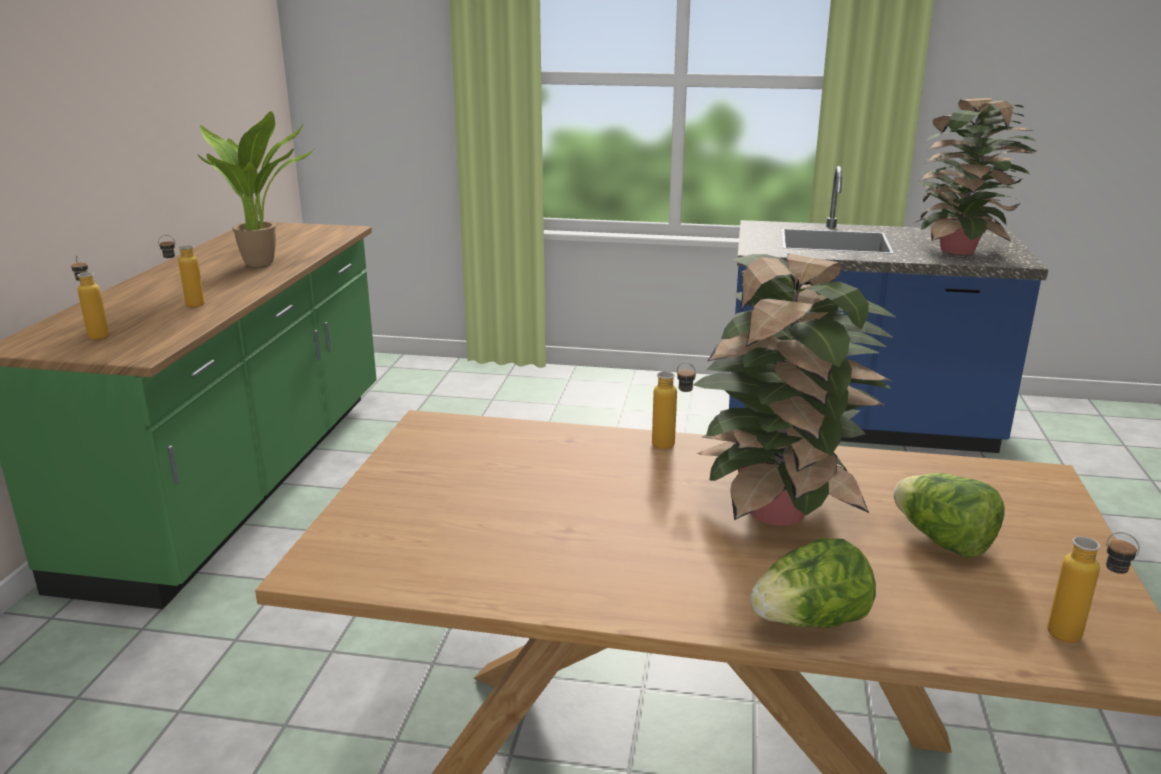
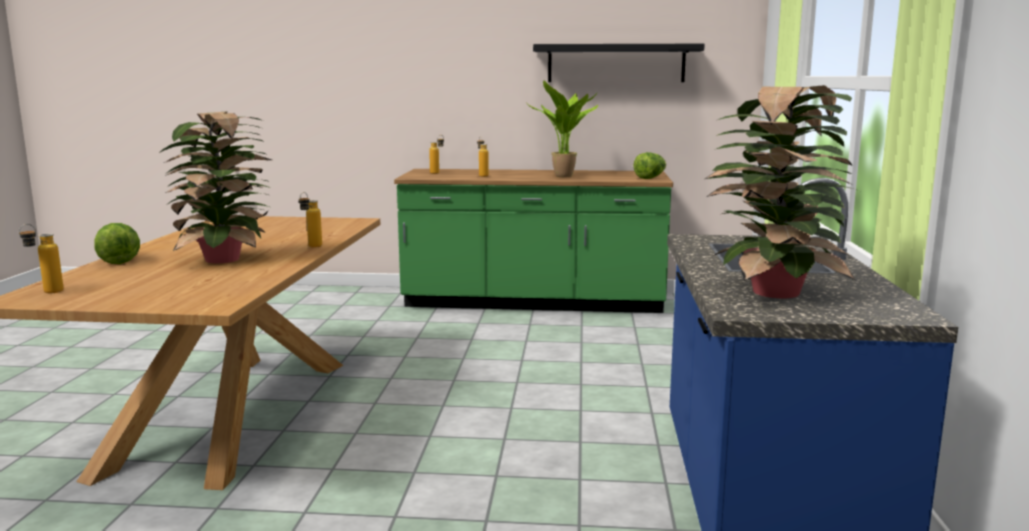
camera: 85 degrees right, 10 degrees down
(176, 66) = (616, 63): none -> black shelf
(943, 541) = (160, 281): lettuce -> lettuce (650, 178)

